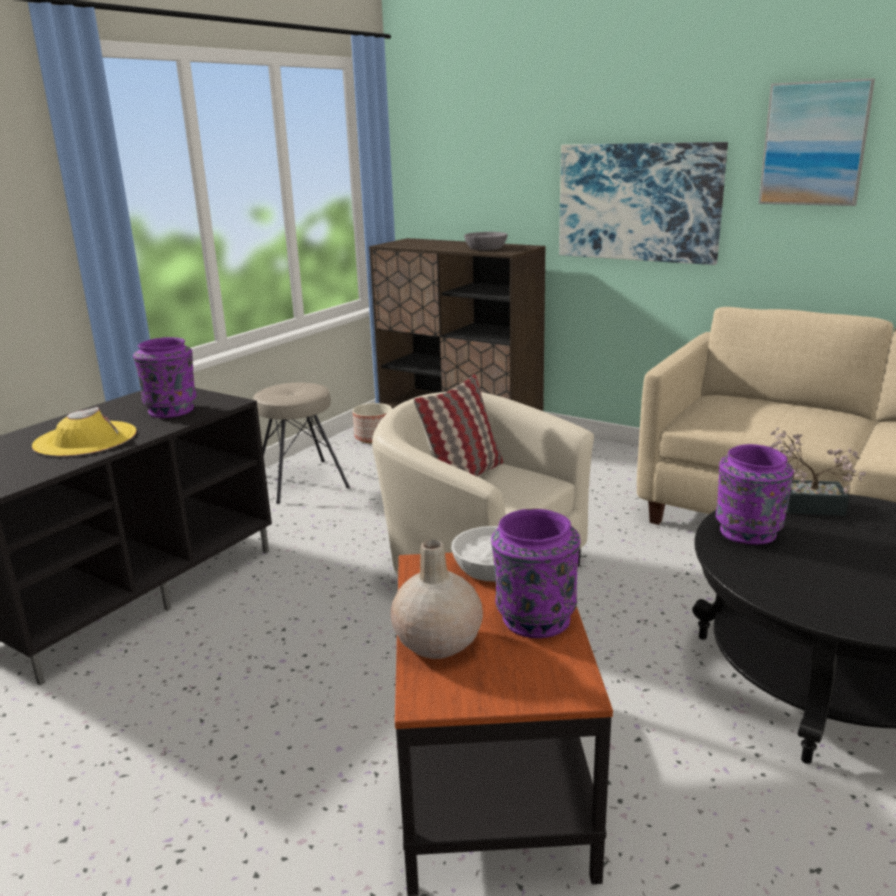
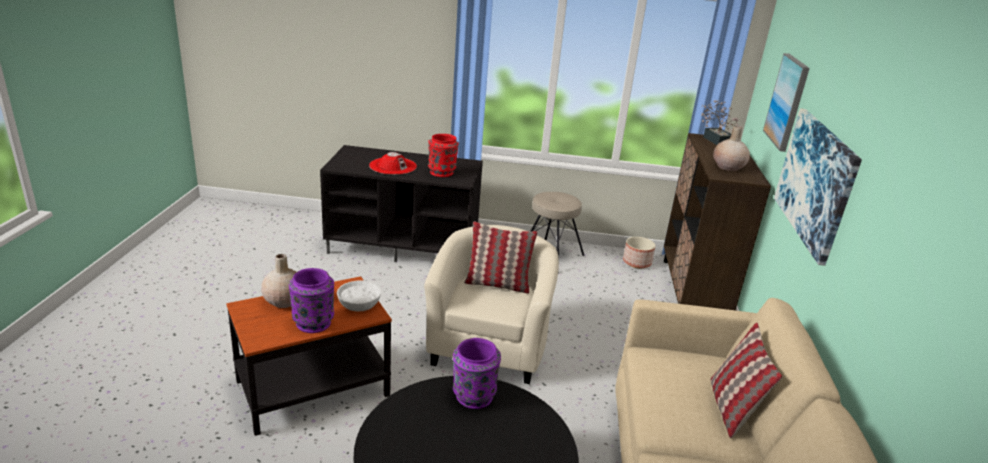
camera: 60 degrees right, 5 degrees up
(85, 439) = (393, 166): yellow hat -> red hat
(172, 410) = (442, 172): purple vase -> red vase
(486, 248) = (728, 167): grey bowl -> beige vase
(799, 407) = (731, 408): none -> pillow
(803, 505) = (535, 421): potted plant -> potted plant (715, 139)
(814, 144) = (897, 194): picture -> picture (787, 101)

